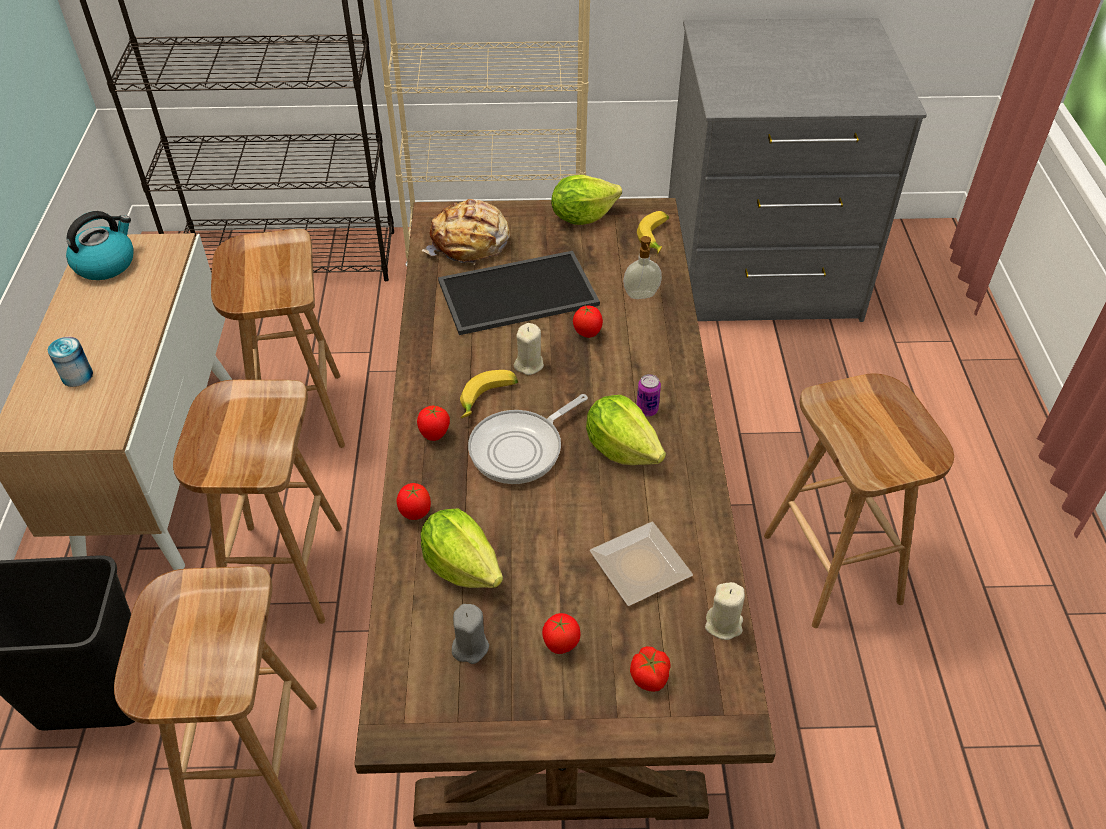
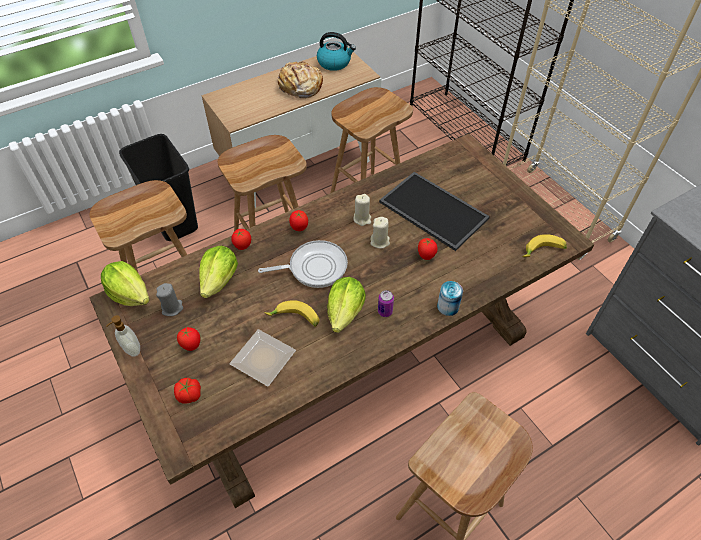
camera: 60 degrees right, 5 degrees up
(77, 376) = (260, 95): can -> can (448, 306)
(470, 244) = (455, 171): bread -> bread (300, 87)
(488, 400) = (340, 237): banana -> banana (294, 319)
(521, 448) = (314, 267): frying pan -> frying pan turned 150 degrees clockwise
(582, 216) = (528, 207): lettuce -> lettuce (130, 294)
(641, 296) = (481, 267): soap dispenser -> soap dispenser (131, 349)
(724, 624) = (244, 418): beige candle -> beige candle (362, 219)

